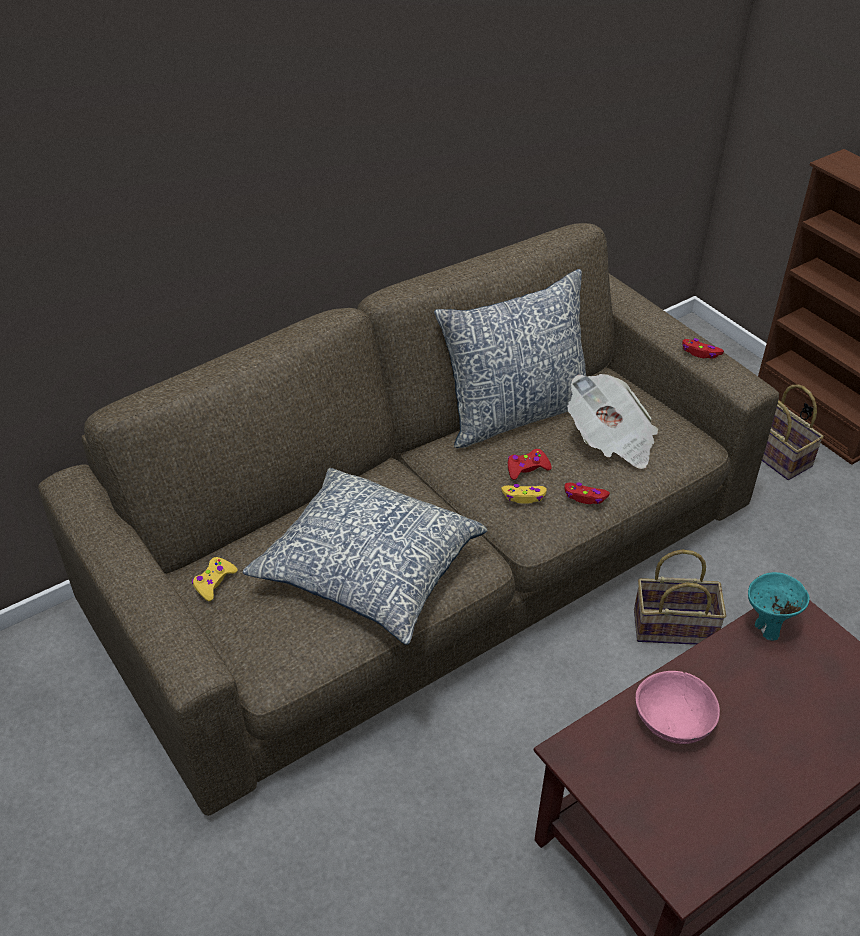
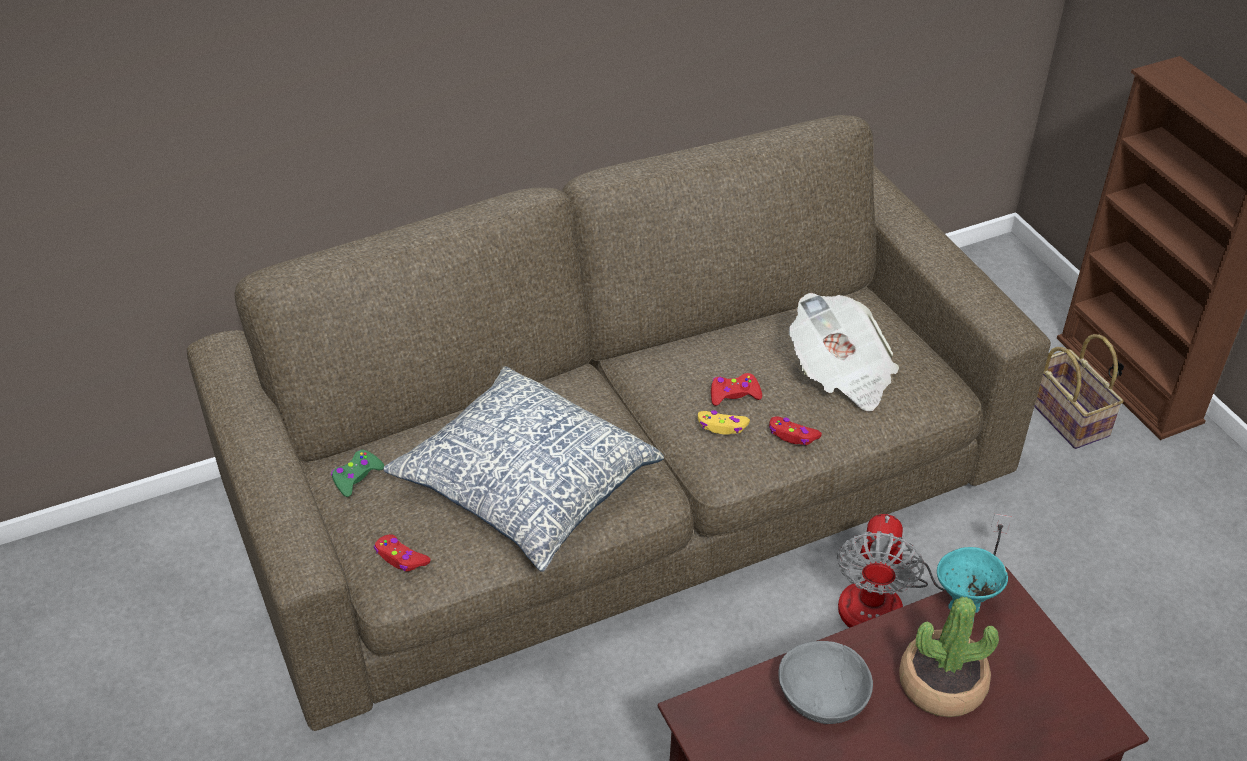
camera: 10 degrees right, 0 degrees up
(214, 582) = (356, 477): yellow game controller -> green game controller
(515, 413) = (740, 329): pillow -> none
(673, 722) = (822, 699): pink bowl -> grey bowl
(676, 626) = (892, 601): basket -> fan
(700, 353) = (966, 283): red game controller -> red game controller (401, 558)
(768, 694) = (941, 685): none -> potted plant

